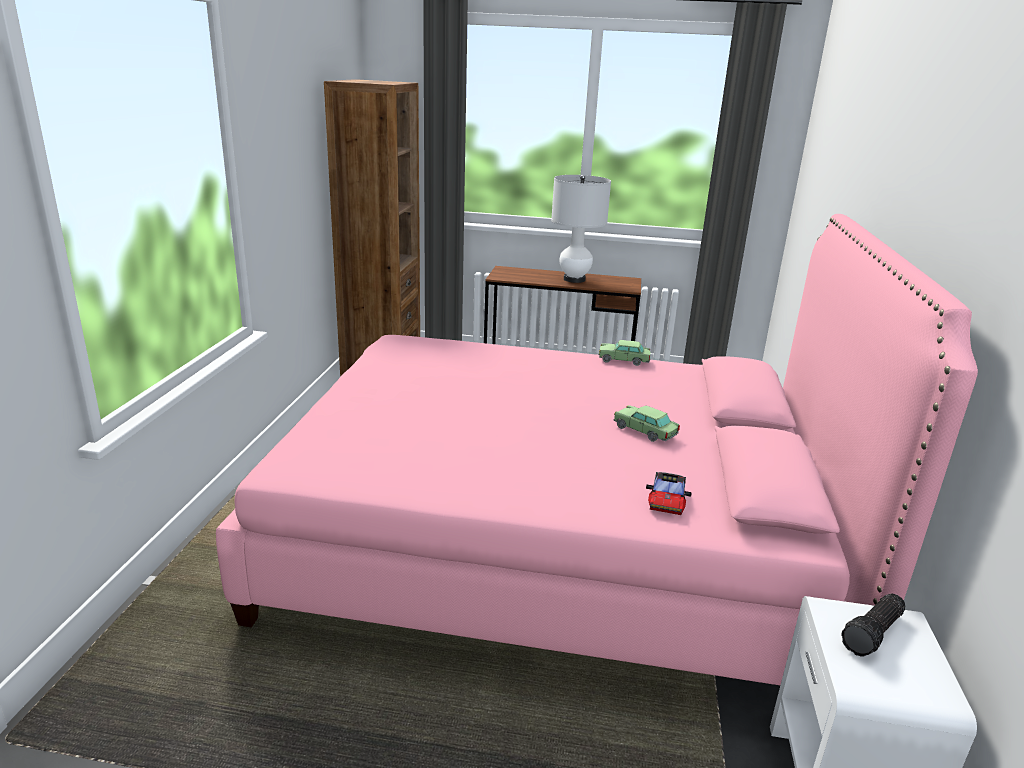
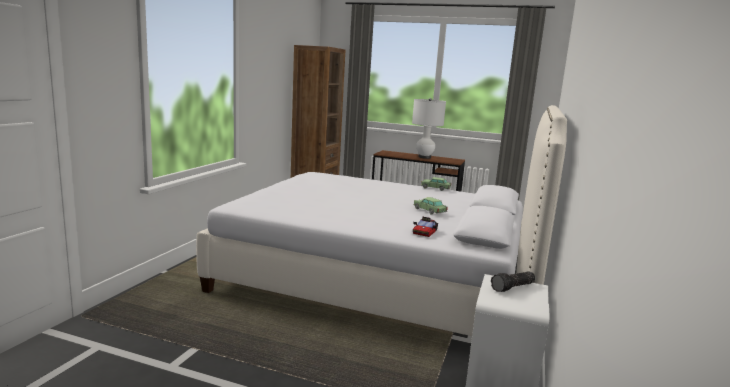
camera: 10 degrees right, 10 degrees down
(555, 542) = (383, 281): pink bed -> white bed

